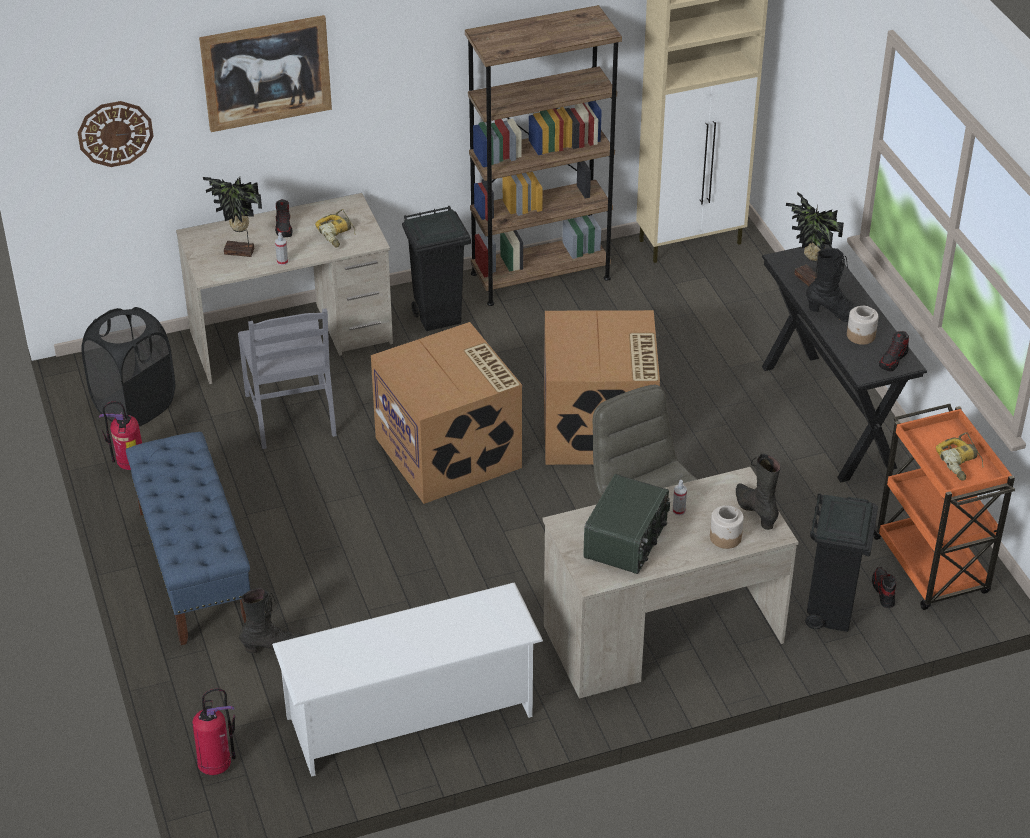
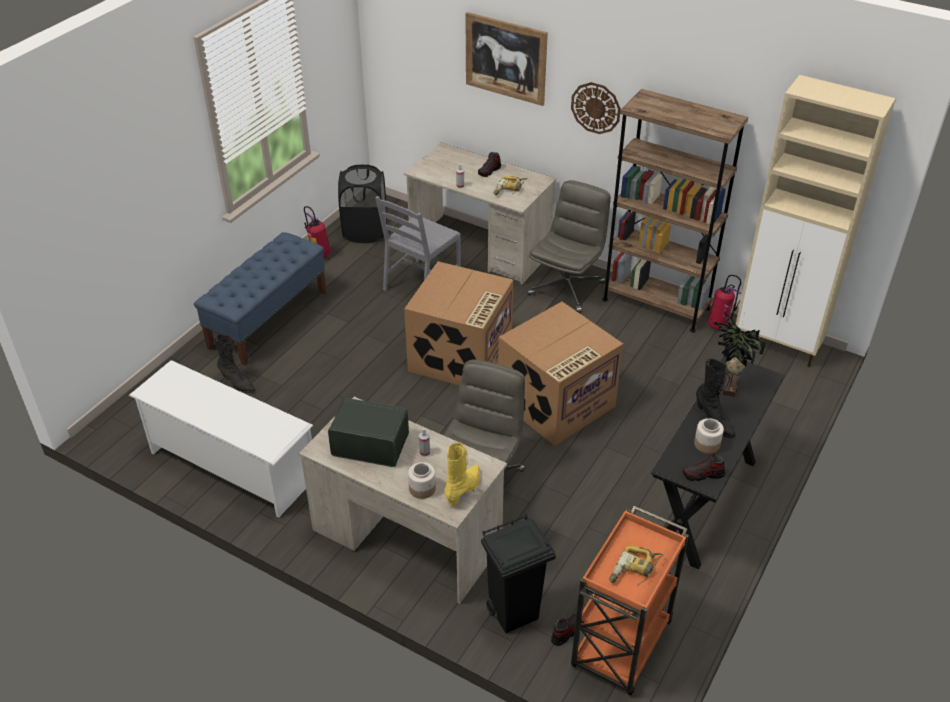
camera: 50 degrees right, 0 degrees up
(115, 133) = (413, 57): wall clock -> wall clock (596, 108)
(216, 764) = (130, 412): fire extinguisher -> fire extinguisher (718, 326)
(239, 253) = (448, 169): potted plant -> none
(439, 317) = (566, 288): black trash can -> grey office chair
(627, 540) = (370, 444): radio -> radio turned 150 degrees counterclockwise
(755, 511) = (464, 489): black boot -> yellow boot

